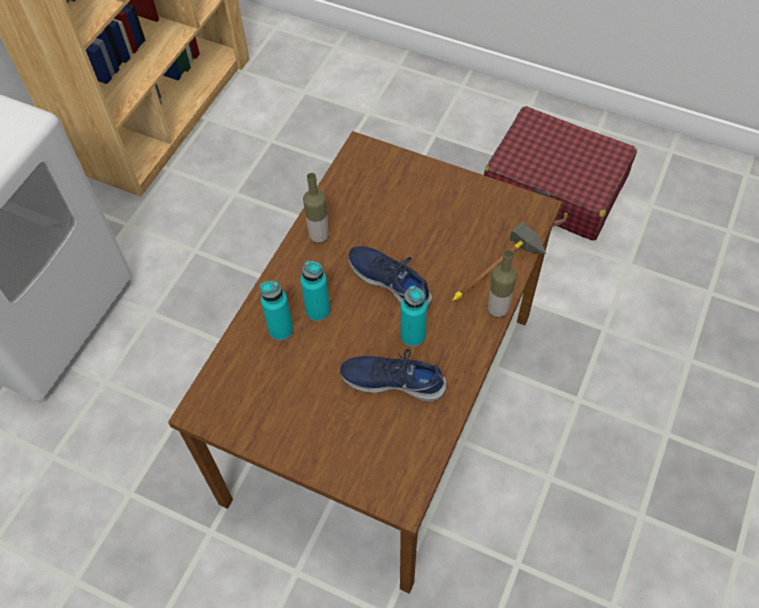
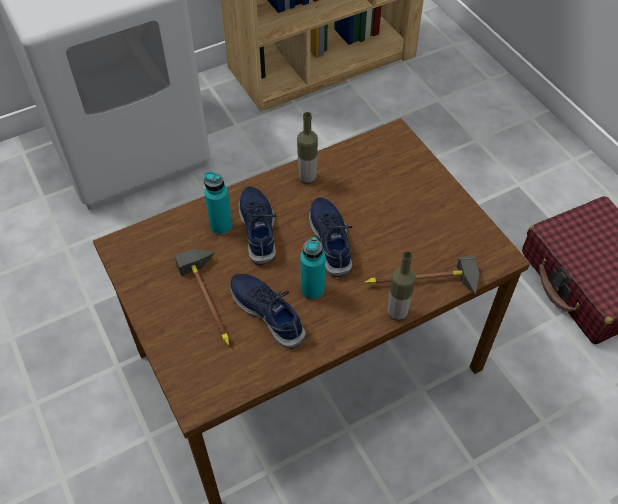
camera: 35 degrees right, 5 degrees down
(318, 311) = (259, 229): turquoise bottle -> blue shoe
(337, 401) = (214, 300): none -> hammer

